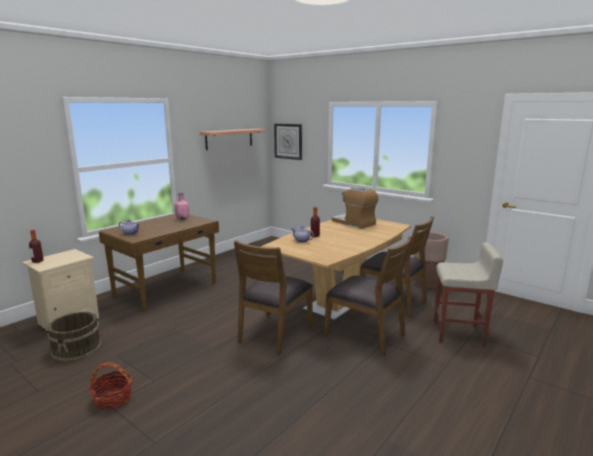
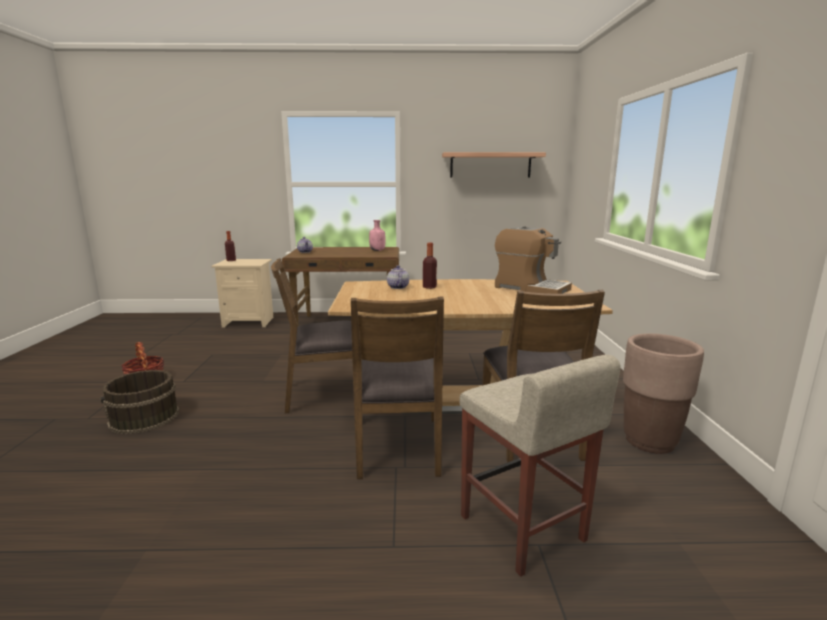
camera: 50 degrees right, 0 degrees up
(77, 348) = (211, 340): brown bucket -> brown bucket (144, 418)
(288, 141) = (580, 171): wall clock -> none
(354, 223) = (530, 288): coffee machine -> coffee machine turned 120 degrees clockwise

